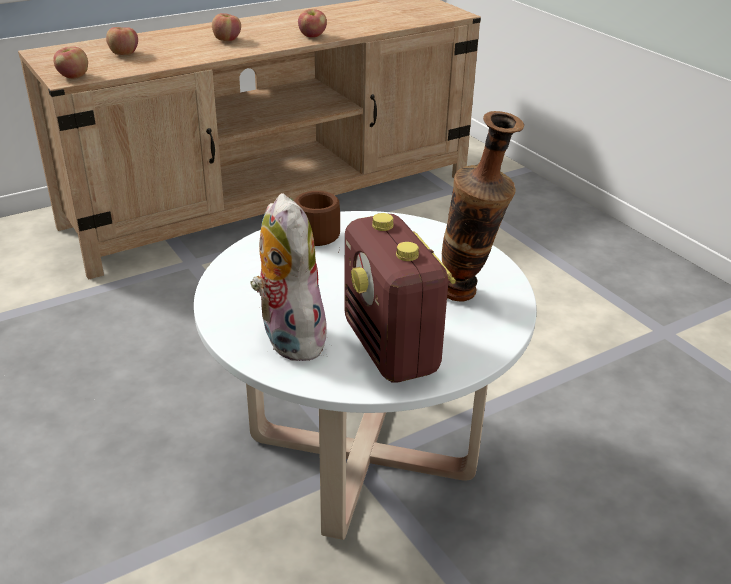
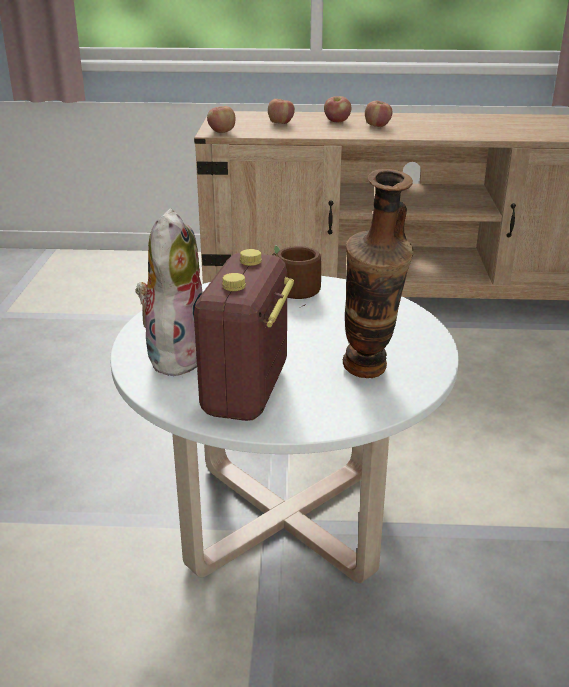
camera: 35 degrees right, 5 degrees down
(312, 36) = (459, 134): apple -> apple (337, 121)

